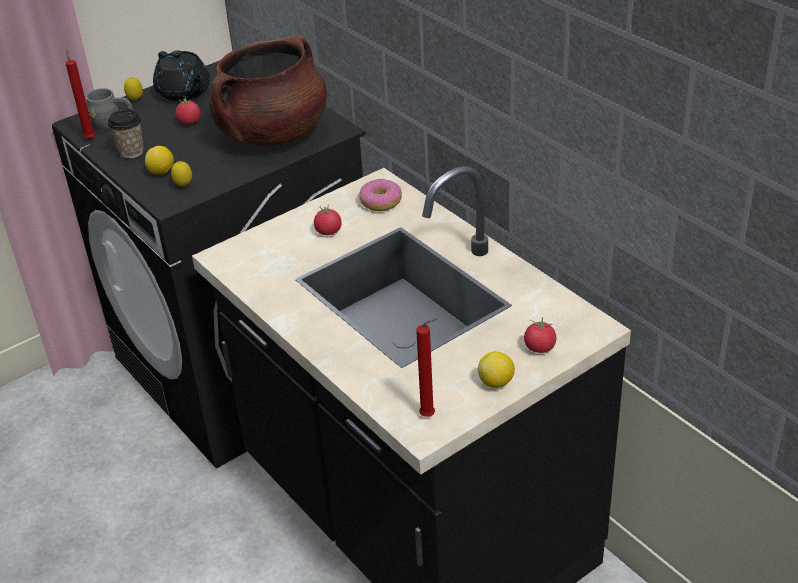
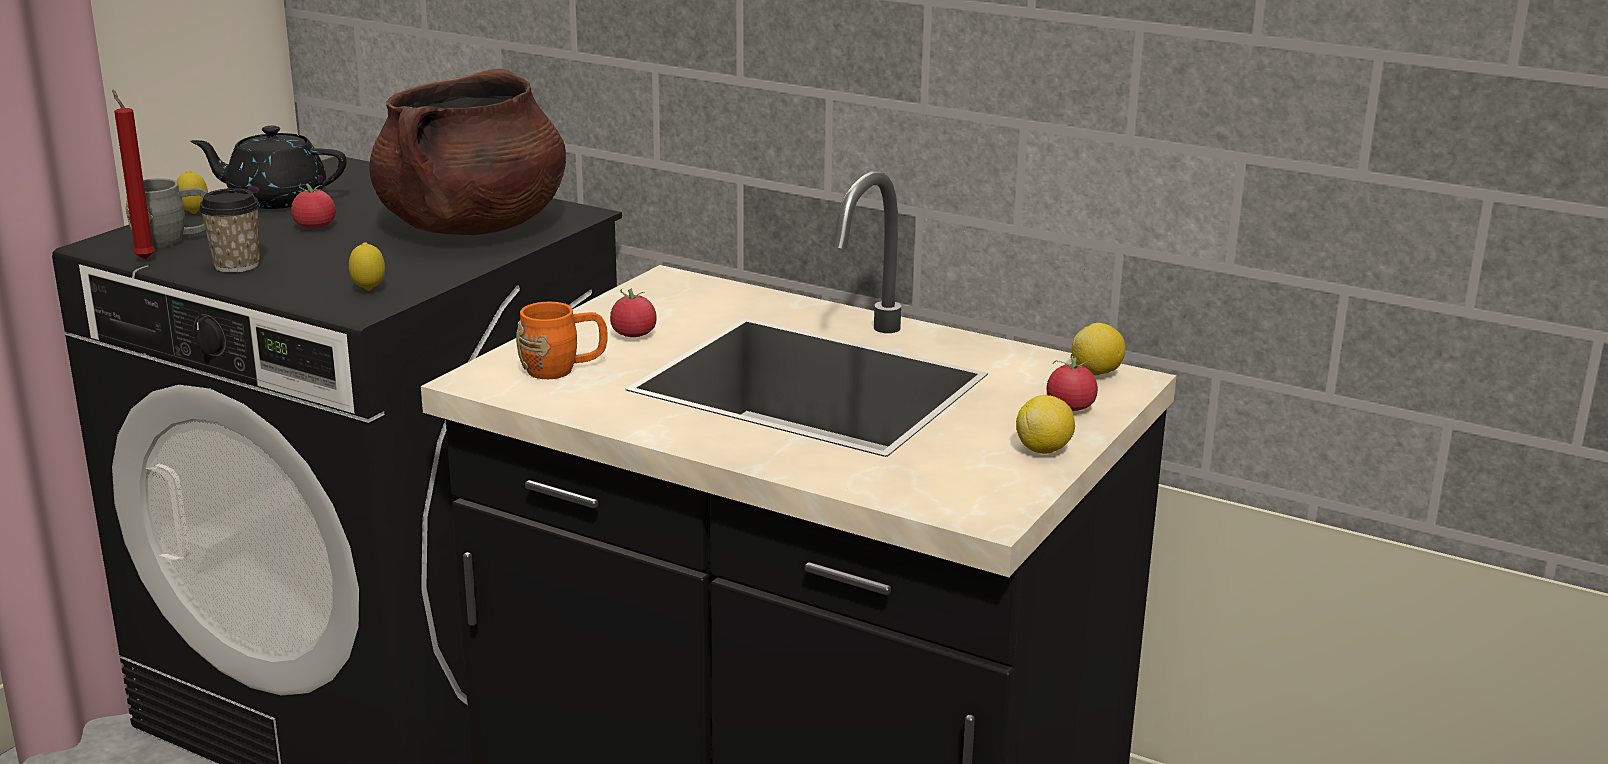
camera: 25 degrees left, 15 degrees down
(162, 172) = (315, 280): lemon -> lemon (1097, 373)
(184, 92) = (276, 199): black teapot -> black teapot turned 150 degrees clockwise
(272, 255) = (563, 369): none -> orange mug
(380, 202) = (688, 297): donut -> none
(430, 416) = (981, 498): red candle -> none

